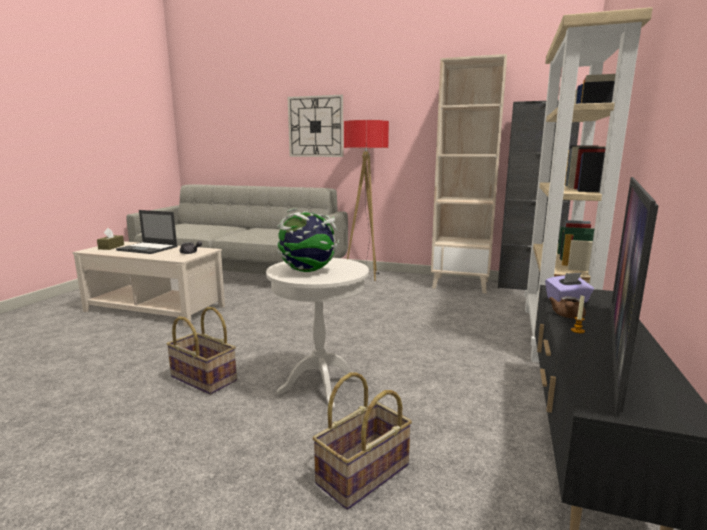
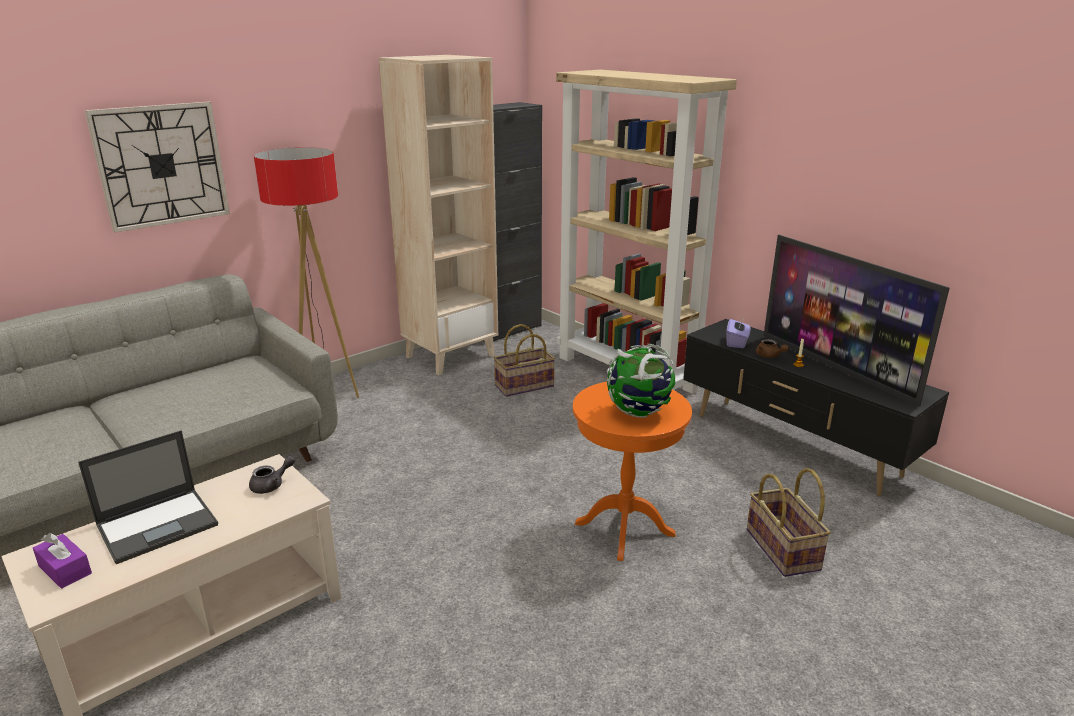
camera: 60 degrees left, 10 degrees up
(111, 247) = (65, 570): brown tissue box -> purple tissue box
(202, 379) = (542, 610): basket -> basket (524, 386)
(320, 385) = (625, 529): white side table -> orange side table

